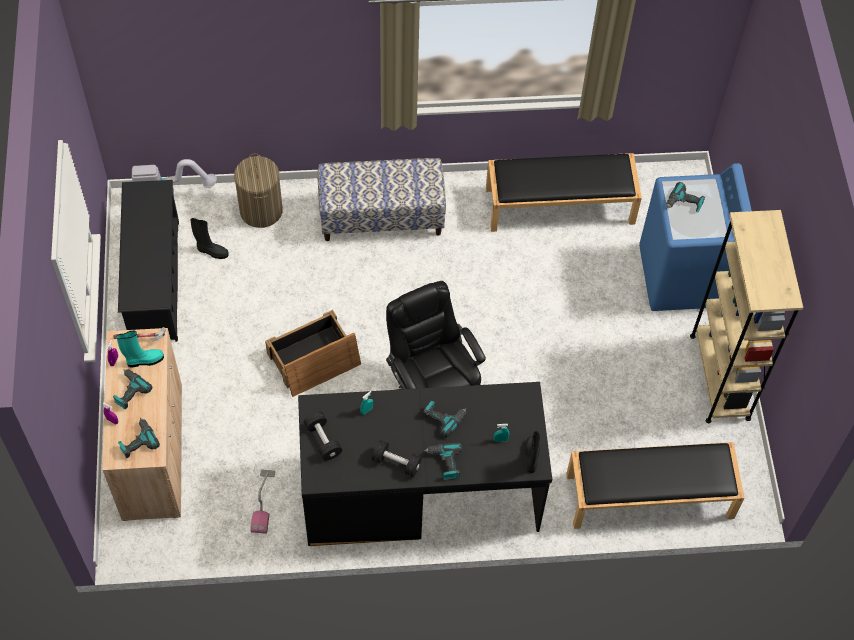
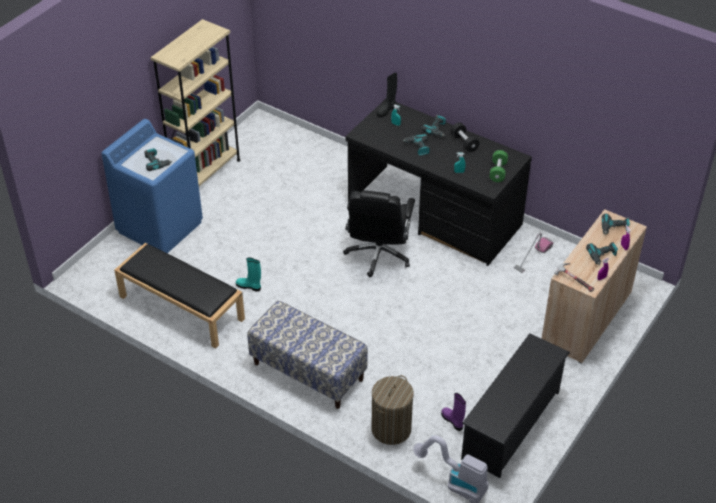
camera: 140 degrees left, 15 degrees down
(144, 360) = (580, 268): turquoise boot -> turquoise boot (249, 286)
(211, 251) = (453, 421): black boot -> purple boot
(313, 360) = (438, 311): crate -> none
(323, 440) = (498, 172): black dumbbell -> green dumbbell
(648, 496) = (310, 149): black bench -> none

